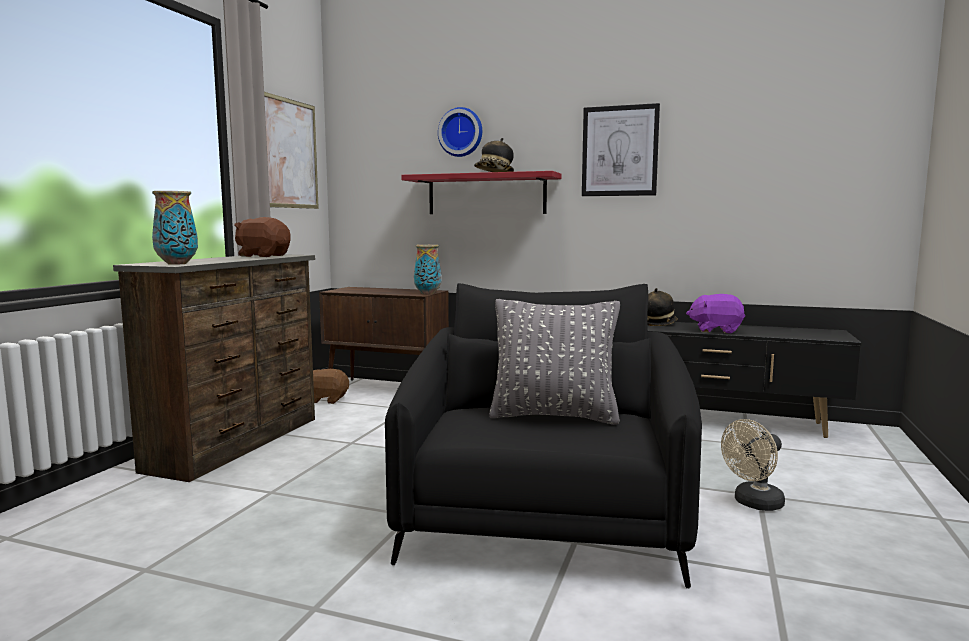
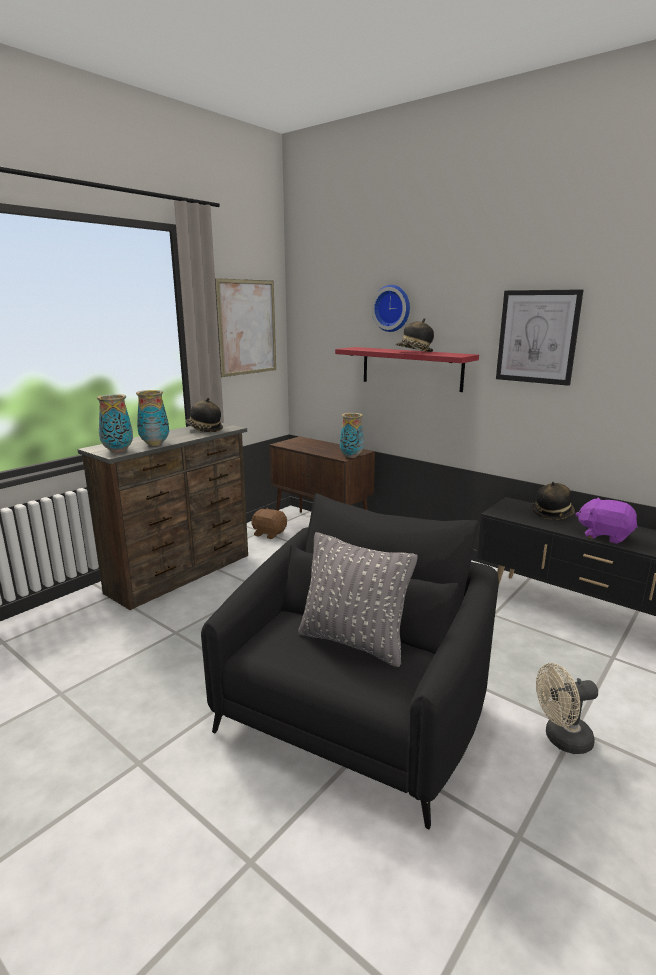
camera: 20 degrees right, 10 degrees up
(218, 261) = (154, 444): none -> vase
(263, 256) = (204, 429): brown plush toy -> hat

